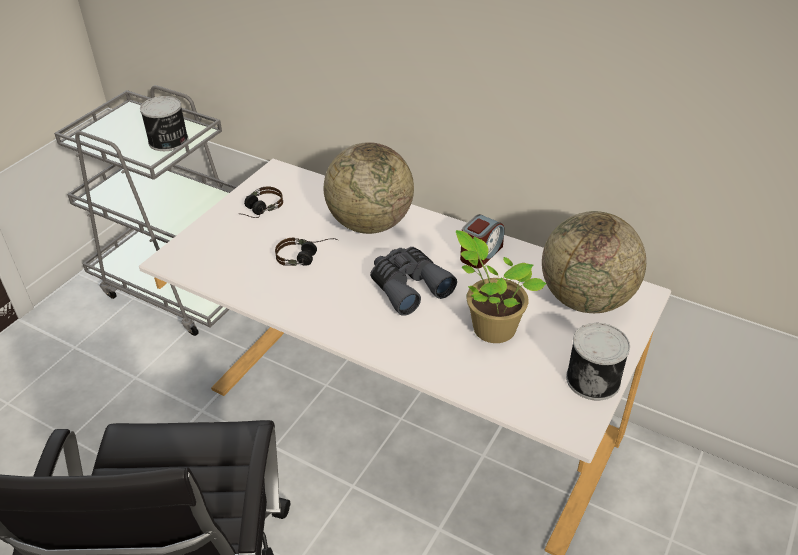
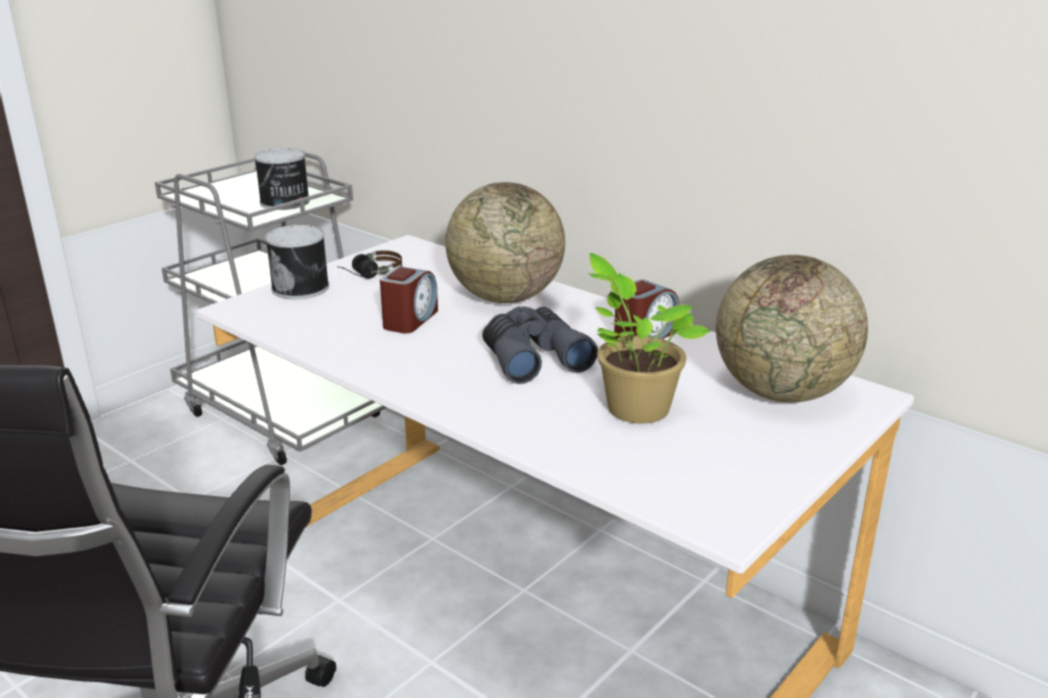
camera: 10 degrees right, 15 degrees down
(307, 257) = (410, 320): headphones -> alarm clock
(593, 378) = (771, 475): can -> can (302, 287)

